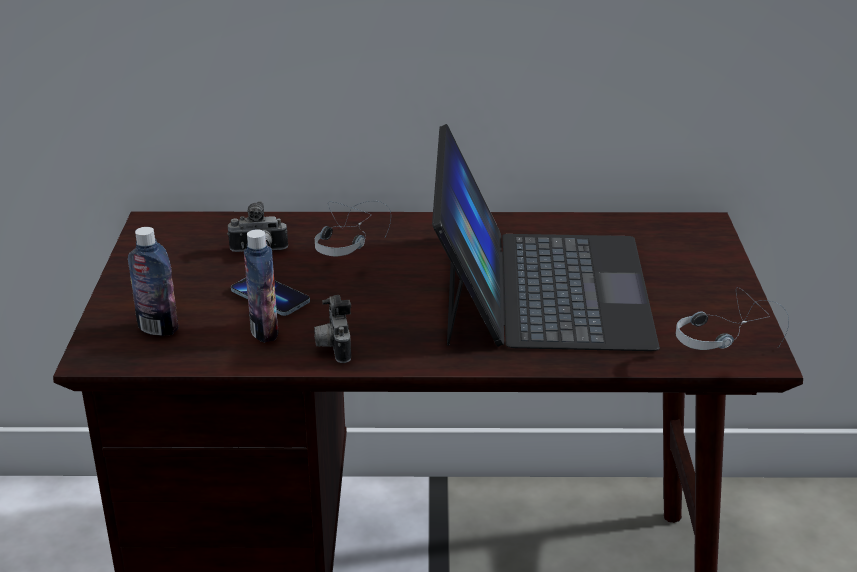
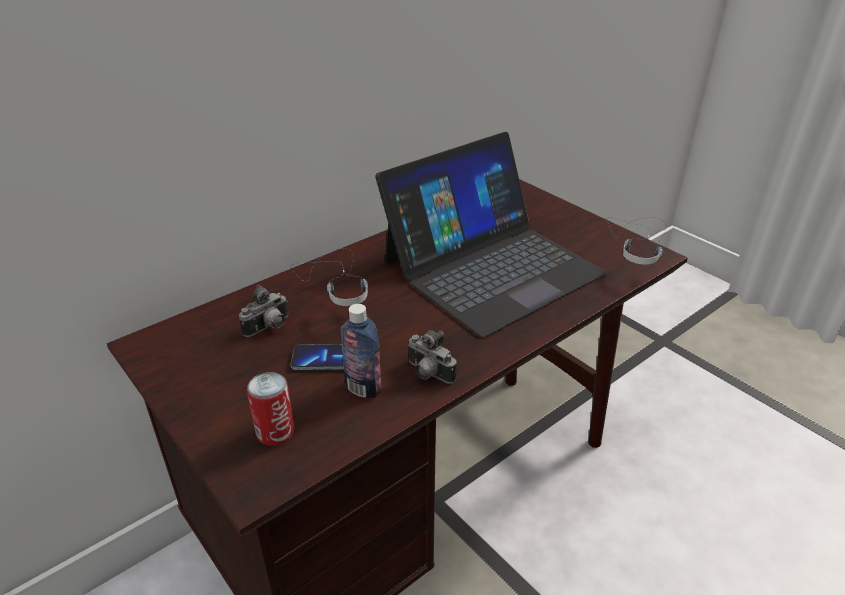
camera: 40 degrees left, 5 degrees up
(158, 328) = (275, 432): bottle -> can
(540, 288) = (491, 267): laptop -> laptop turned 90 degrees clockwise

